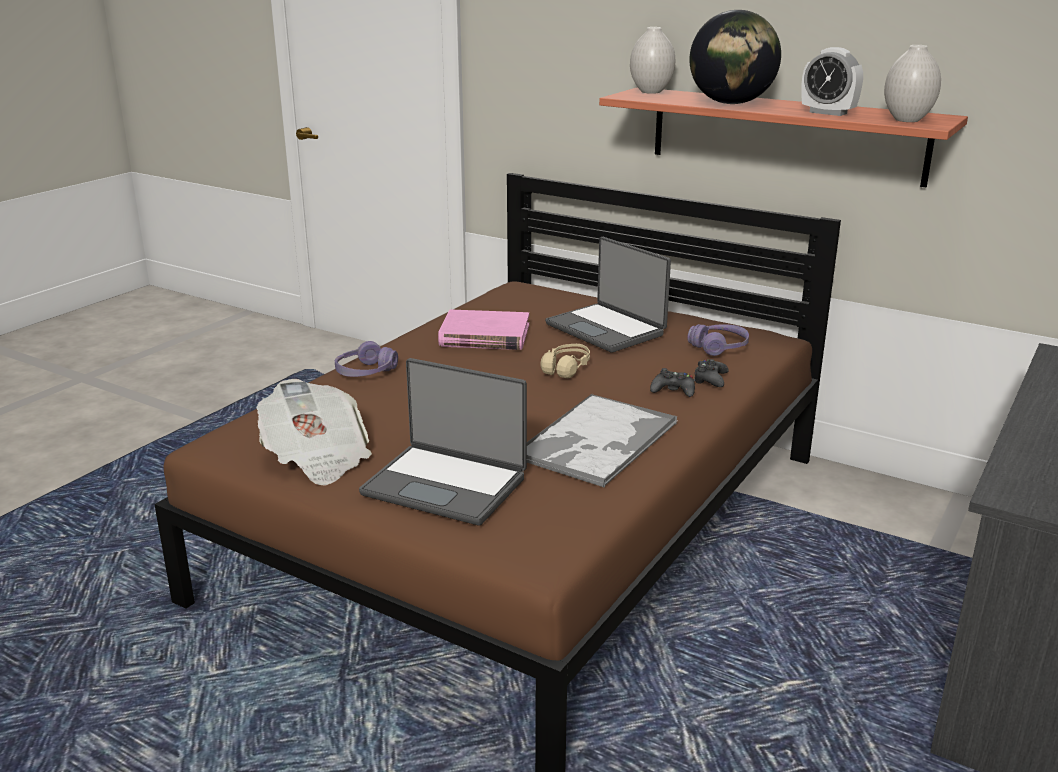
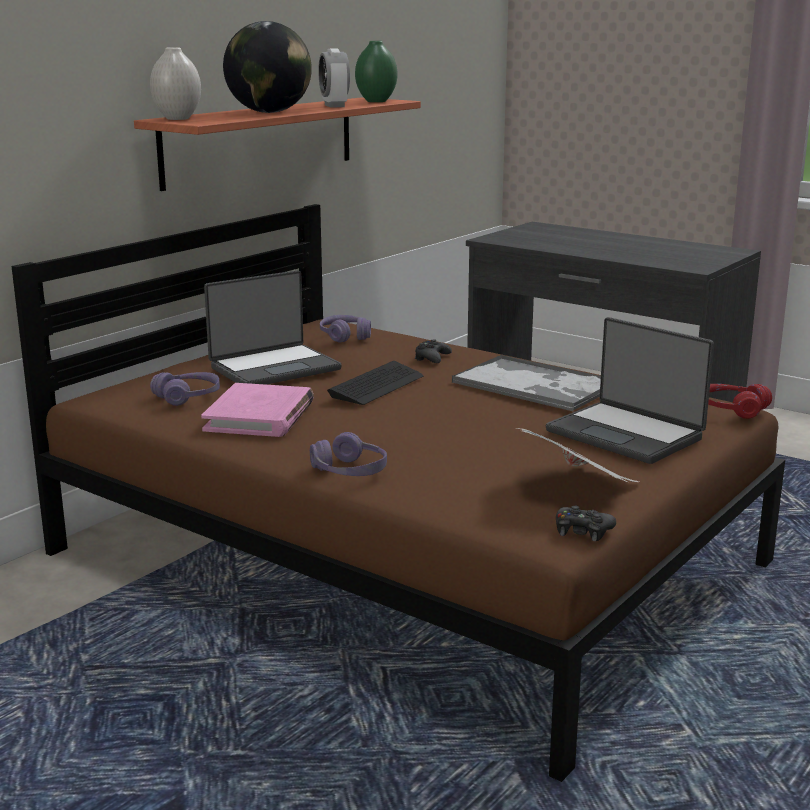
camera: 85 degrees left, 5 degrees down
(446, 485) = (626, 434): laptop -> laptop turned 105 degrees clockwise
(526, 311) = (188, 397): none -> purple headphones
(537, 558) = (732, 410): none -> red headphones
(566, 369) = (377, 386): beige headphones -> keyboard
(710, 379) = (411, 346): black game controller -> black game controller (582, 531)
(828, 113) = (334, 106): alarm clock -> alarm clock turned 120 degrees clockwise
(907, 120) = (376, 101): white vase -> green vase

